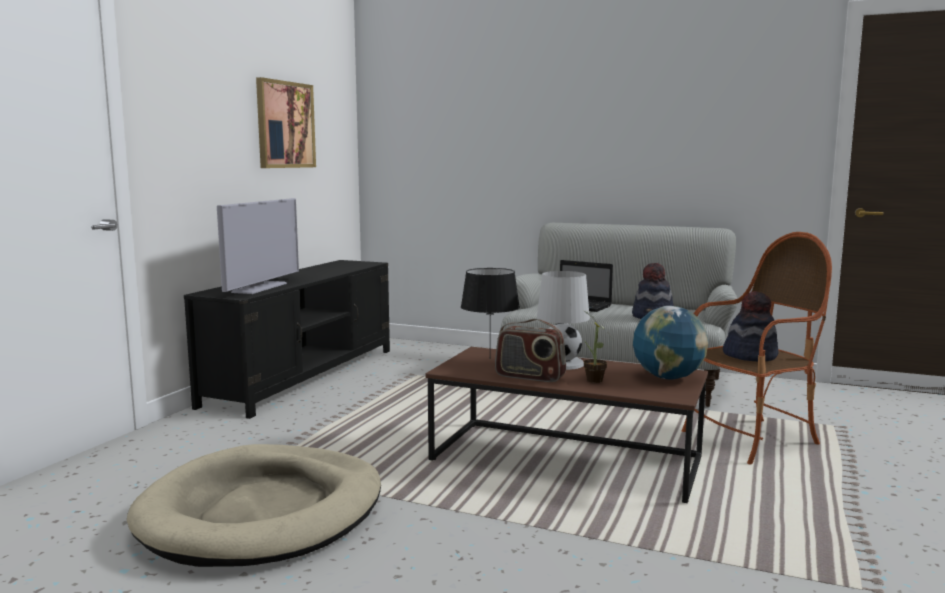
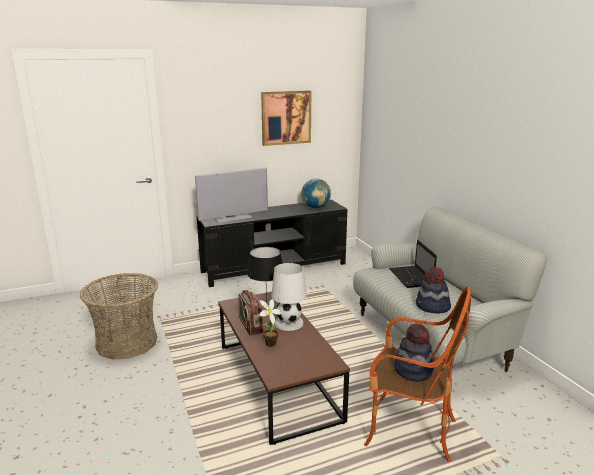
camera: 45 degrees right, 10 degrees up
(263, 512) = (127, 342): beige dog bed -> basket
(668, 377) = (311, 361): globe -> globe (315, 207)

